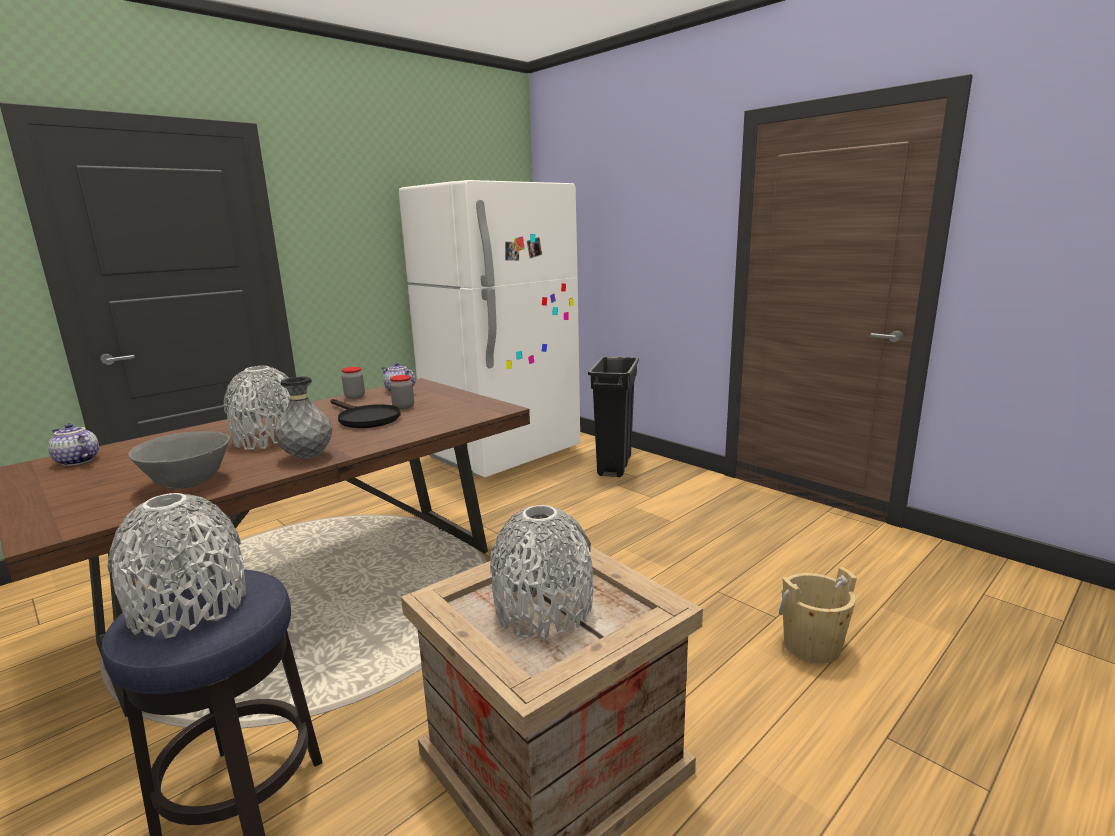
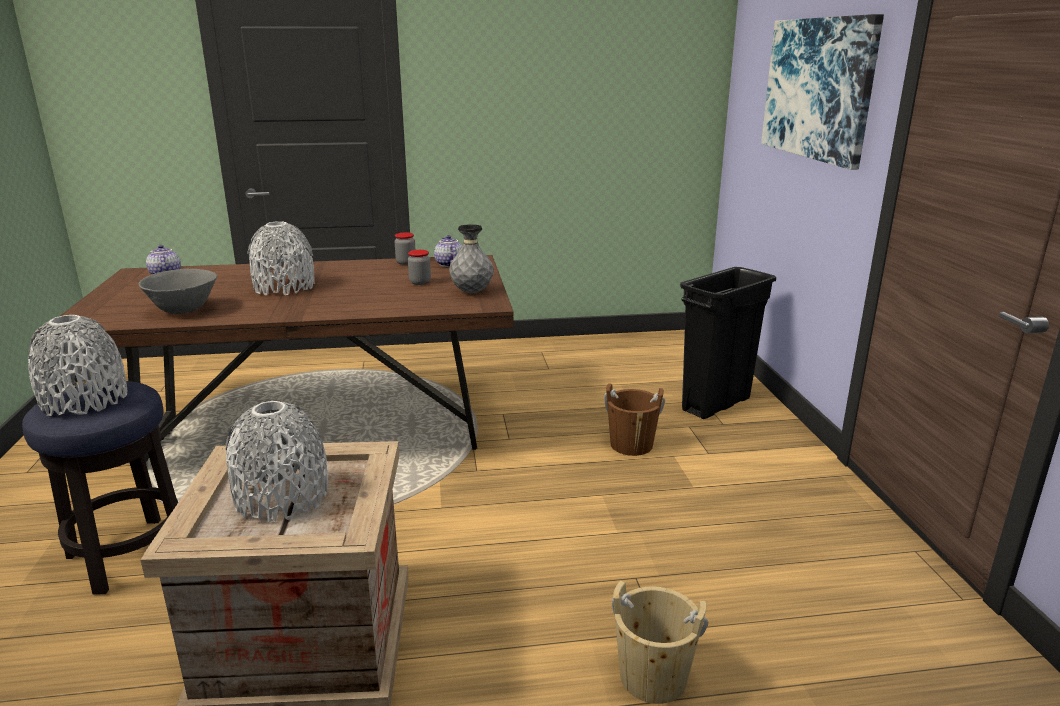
camera: 35 degrees right, 5 degrees up
(308, 457) = (277, 311): grey vase -> grey vase (472, 292)
(365, 418) = (373, 286): black frying pan -> none
(503, 453) = (616, 355): white fridge -> none
(597, 509) = (631, 445): none -> brown bucket
(646, 216) = (817, 88): none -> picture

